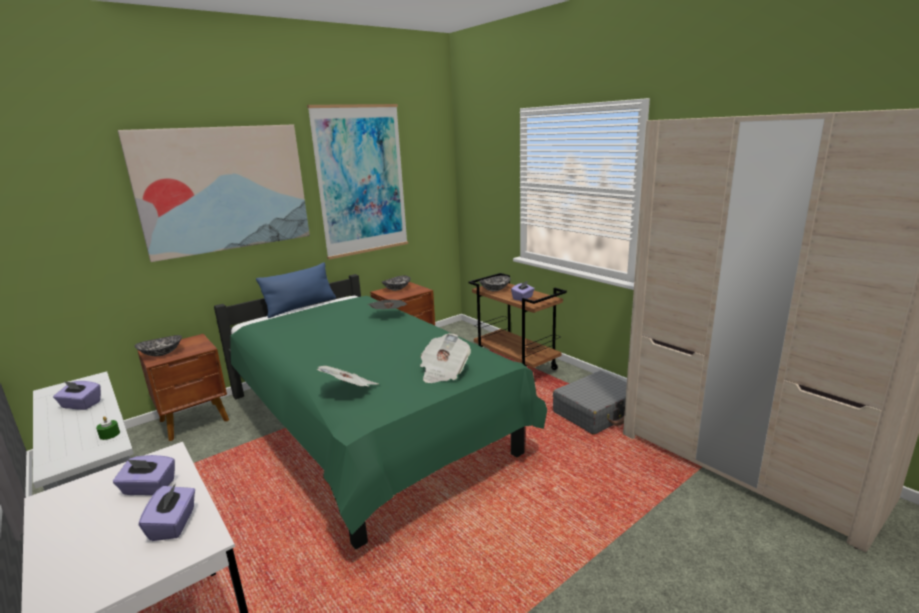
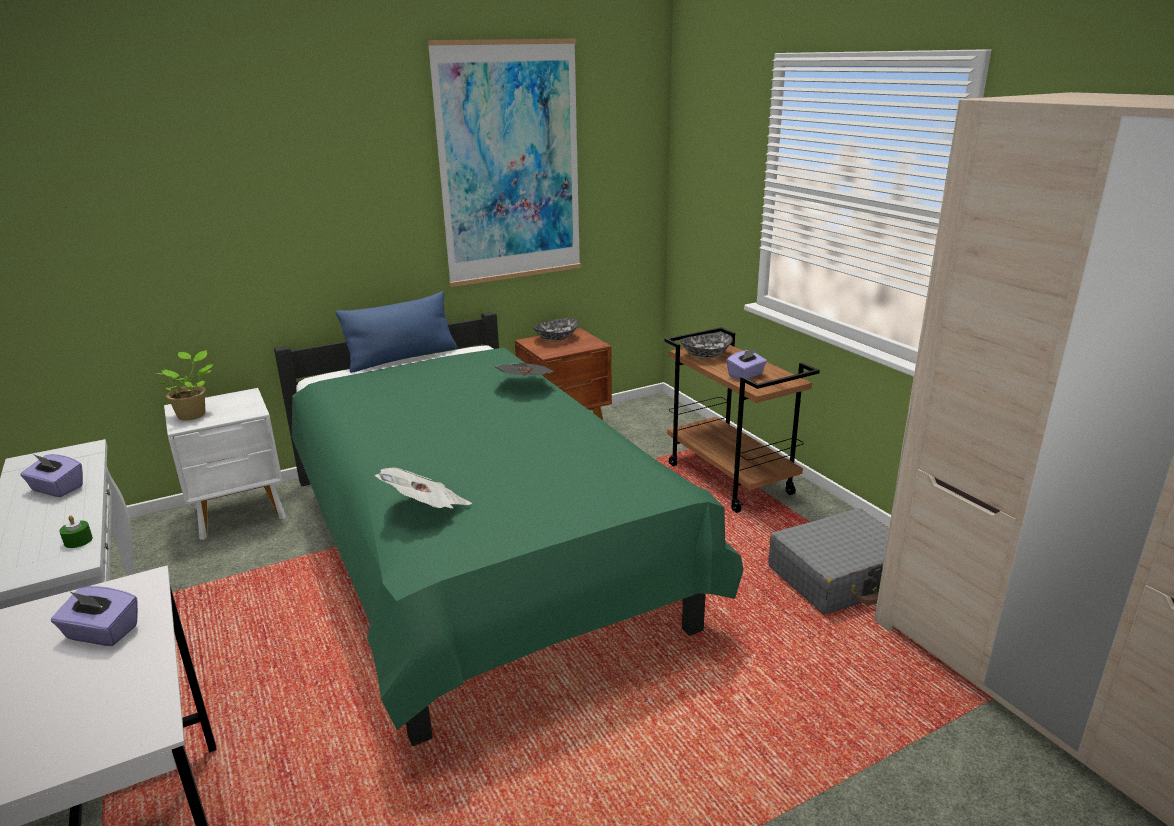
camera: 10 degrees right, 5 degrees up
(161, 353) = (193, 414): bowl -> potted plant
(174, 524) = (115, 696): purple tissue box -> none
(195, 421) = (241, 513): brown nightstand -> white nightstand
(224, 189) = (294, 172): picture -> none
(443, 372) = (576, 495): newspaper -> none

